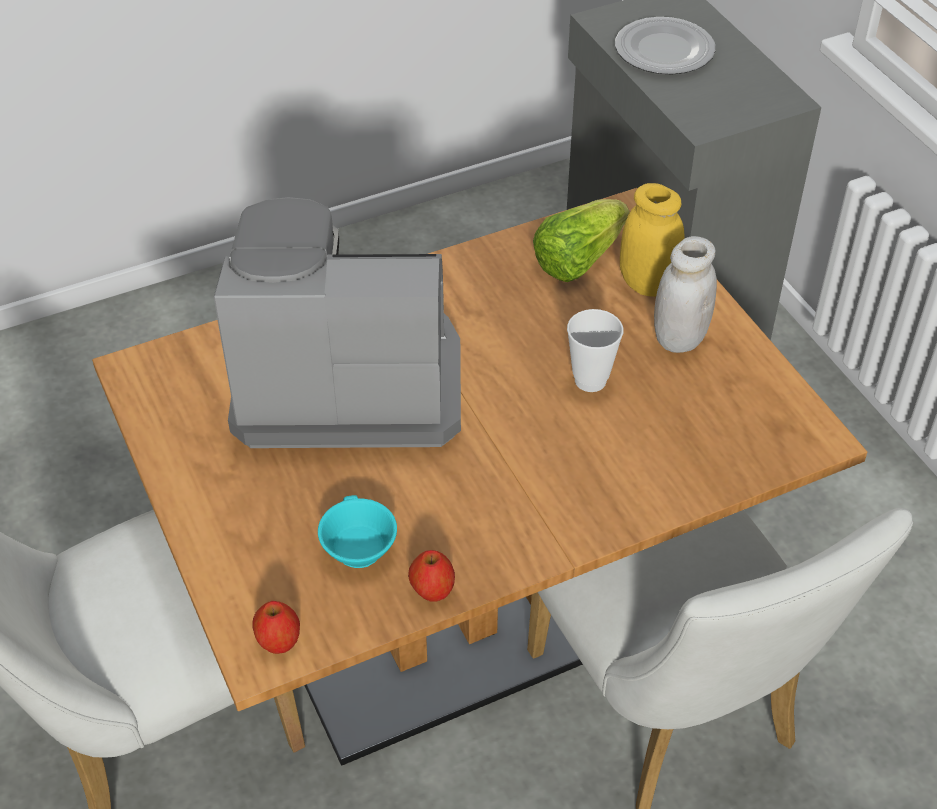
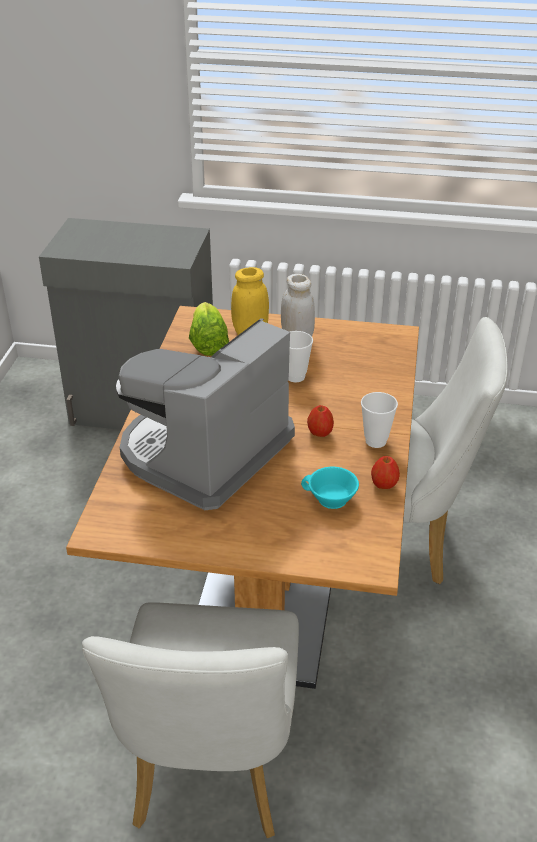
camera: 55 degrees left, 10 degrees down
(278, 641) = (370, 554): apple -> apple (319, 433)
(523, 536) = (375, 441): none -> cup
(664, 51) = (109, 245): plate -> none

